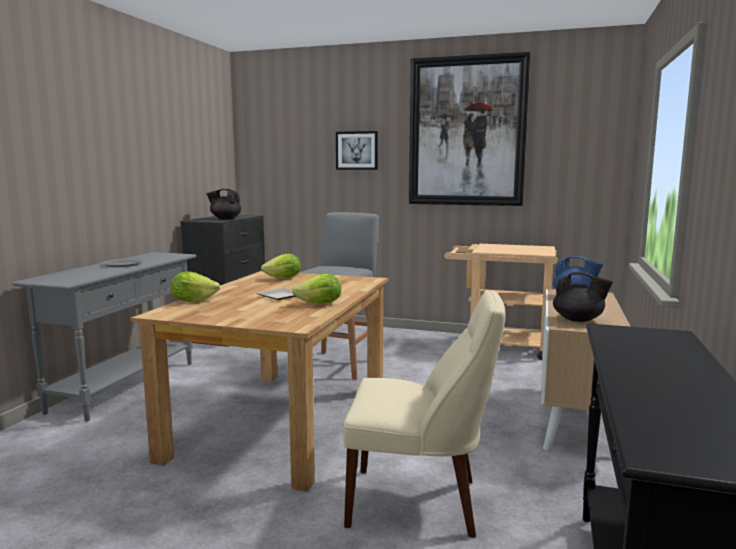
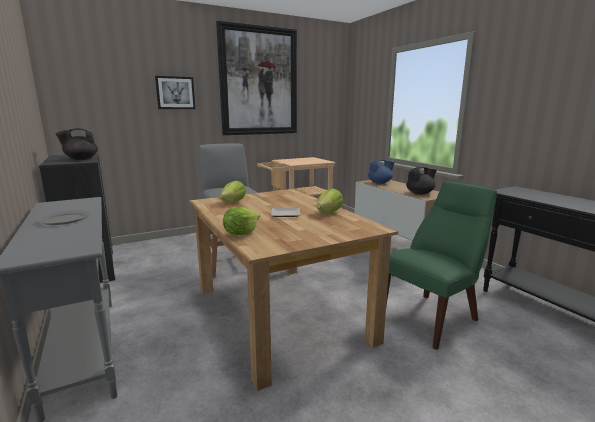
camera: 45 degrees left, 5 degrees up
(420, 502) = (432, 317): beige chair -> green chair

